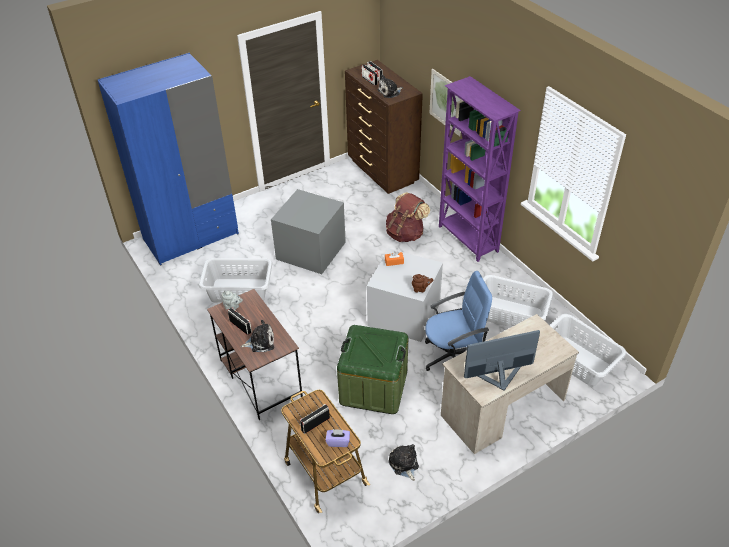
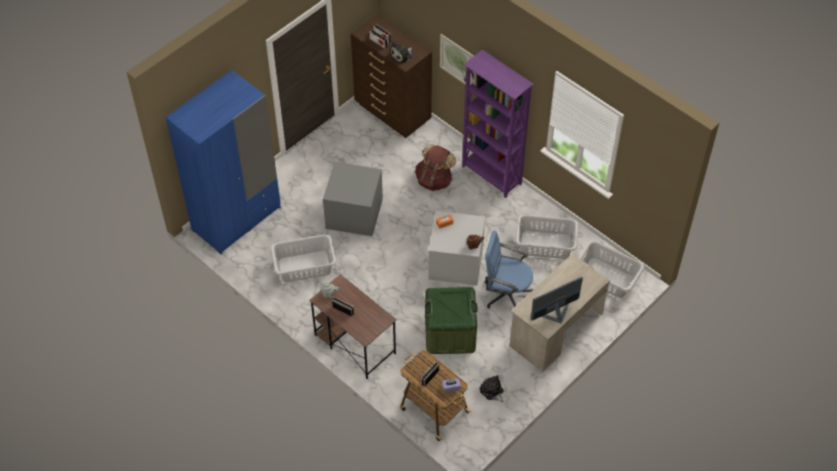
camera: 15 degrees left, 10 degrees up
(260, 342) = (364, 320): plush toy -> none
(452, 356) = (506, 293): blue office chair -> blue office chair turned 135 degrees counterclockwise

